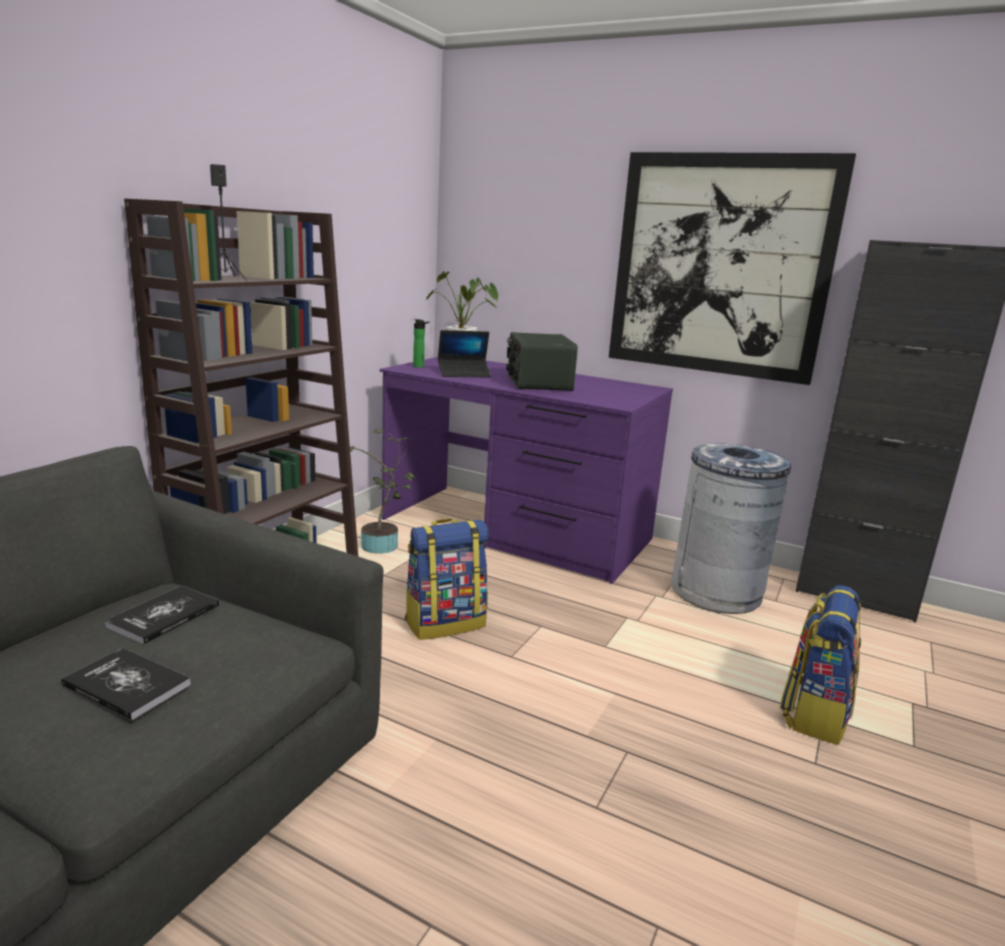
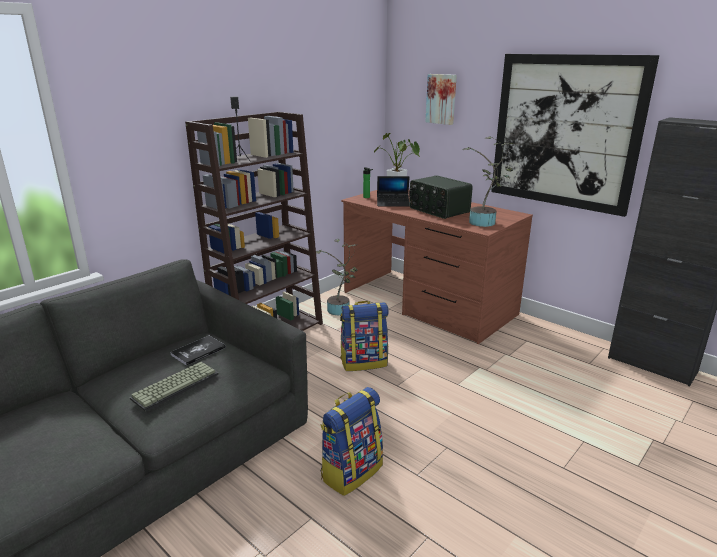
camera: 15 degrees right, 5 degrees up
(127, 685) = (176, 385): book -> keyboard
(516, 529) = (427, 303): purple desk -> brown desk
(529, 221) = (441, 99): none -> picture
(537, 382) = (438, 210): radio -> radio turned 45 degrees counterclockwise
(615, 397) = (484, 223): none -> potted plant
(716, 592) = (549, 354): grey trash can -> none
(814, 713) = (578, 438): backpack -> backpack (351, 471)

